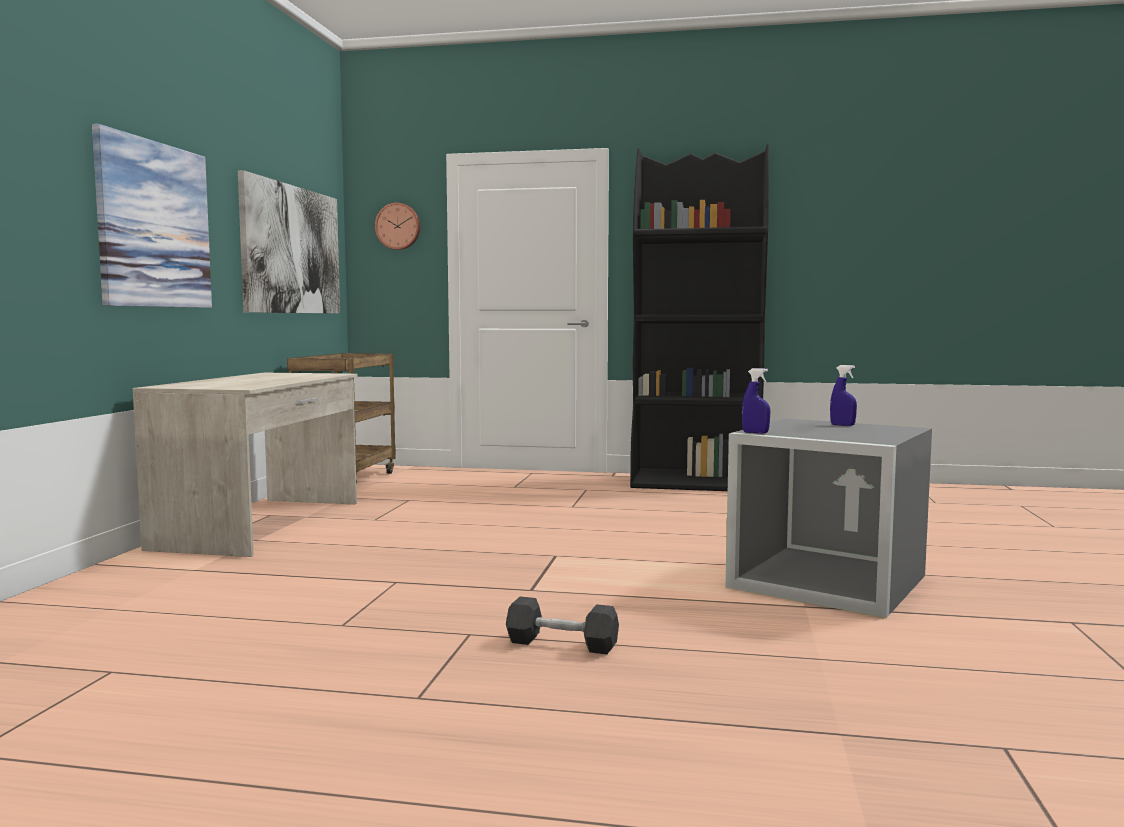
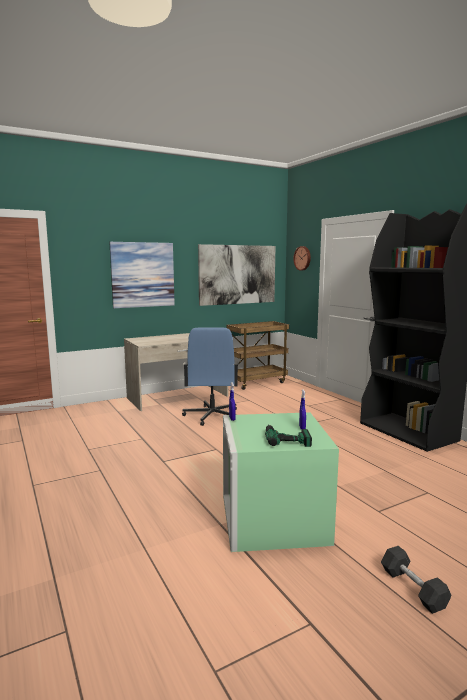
camera: 50 degrees right, 5 degrees up
(415, 528) = (211, 416): none -> blue office chair
(562, 644) = (105, 488): black dumbbell -> black dumbbell (413, 588)
(824, 581) = (271, 518): grey storage box -> green storage box
(867, 431) = (285, 437): none -> power drill

